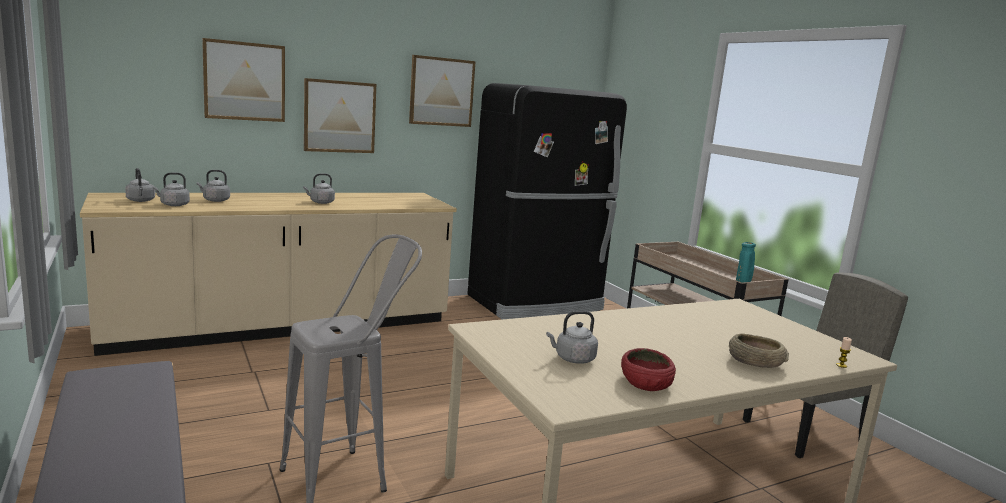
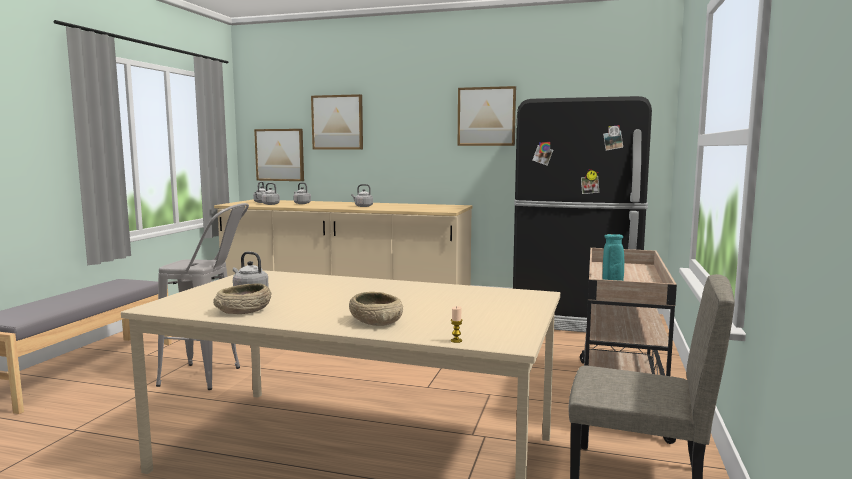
camera: 45 degrees right, 5 degrees down
(339, 116) = (402, 143): picture -> picture (280, 155)
(646, 382) = (244, 310): red bowl -> beige bowl

